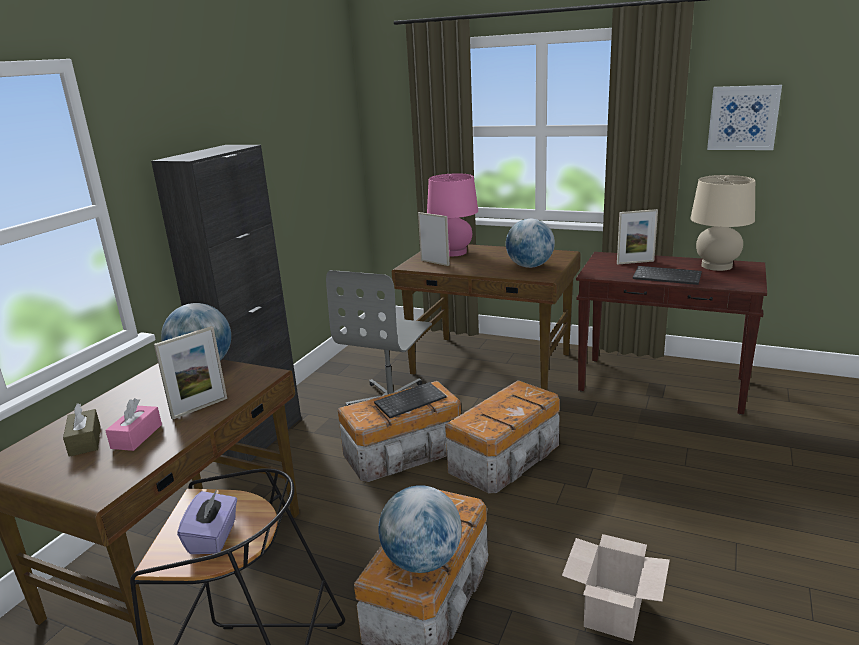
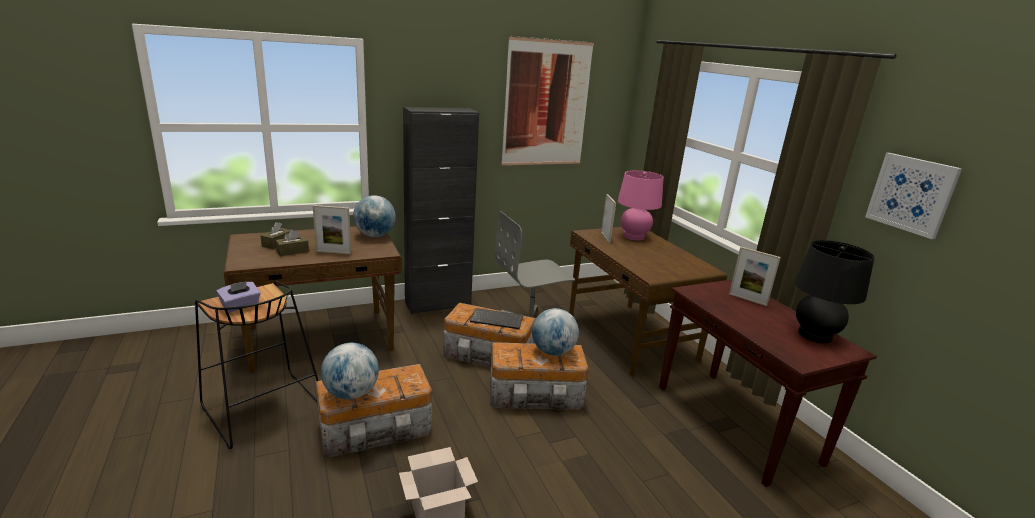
camera: 40 degrees right, 0 degrees up
(137, 436) = (292, 251): pink tissue box -> brown tissue box
(292, 122) = (546, 104): none -> picture
(529, 266) = (660, 266): globe -> globe (553, 352)
(668, 277) = (745, 320): keyboard -> none
(716, 266) = (814, 335): beige table lamp -> black table lamp

